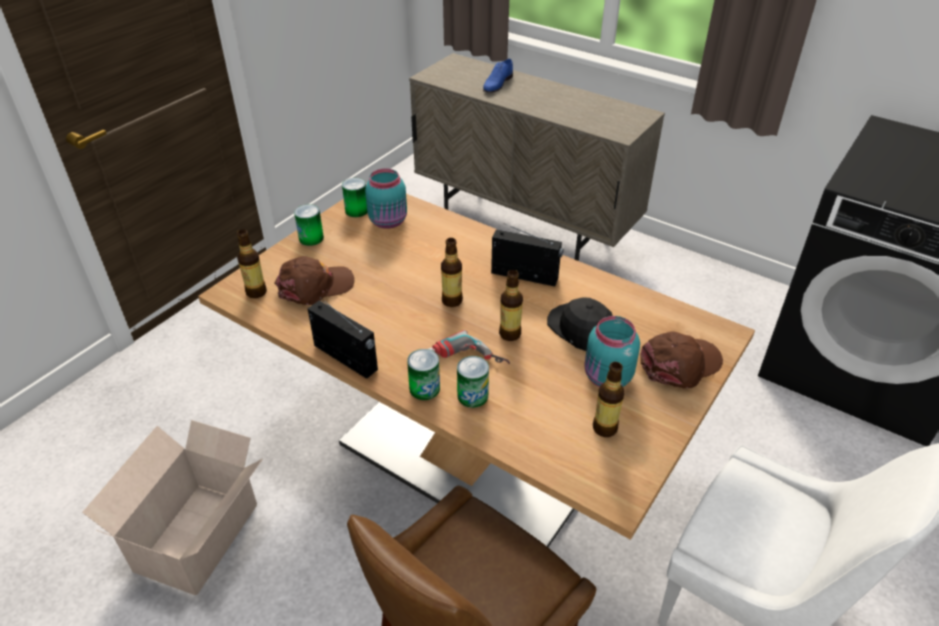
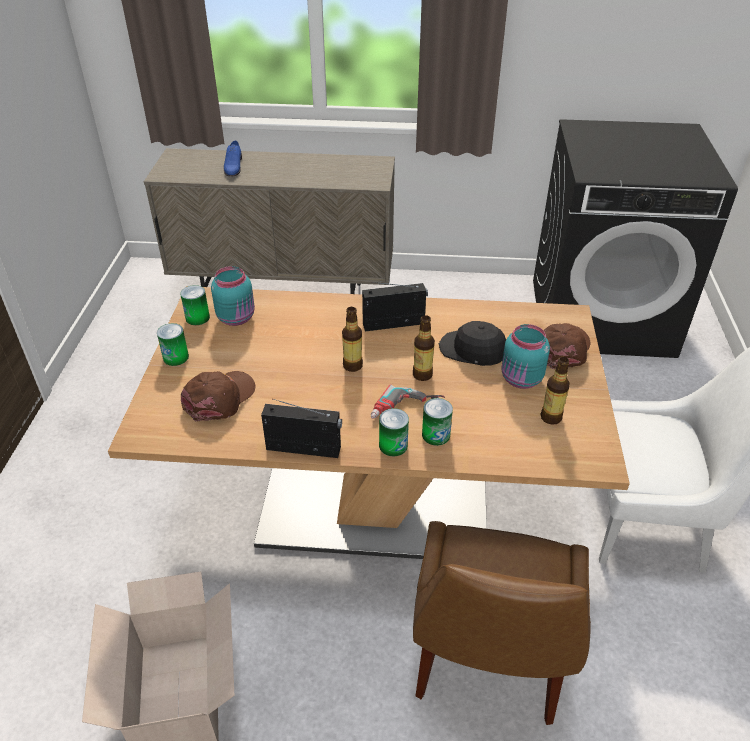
camera: 30 degrees left, 0 degrees up
(256, 292) = (166, 425): bottle -> none

